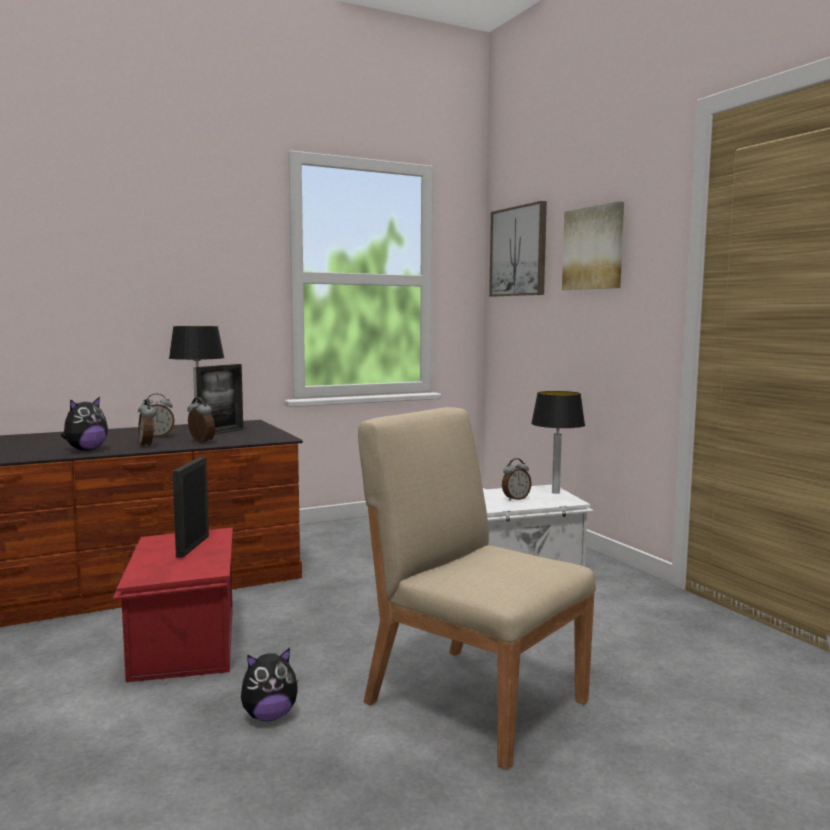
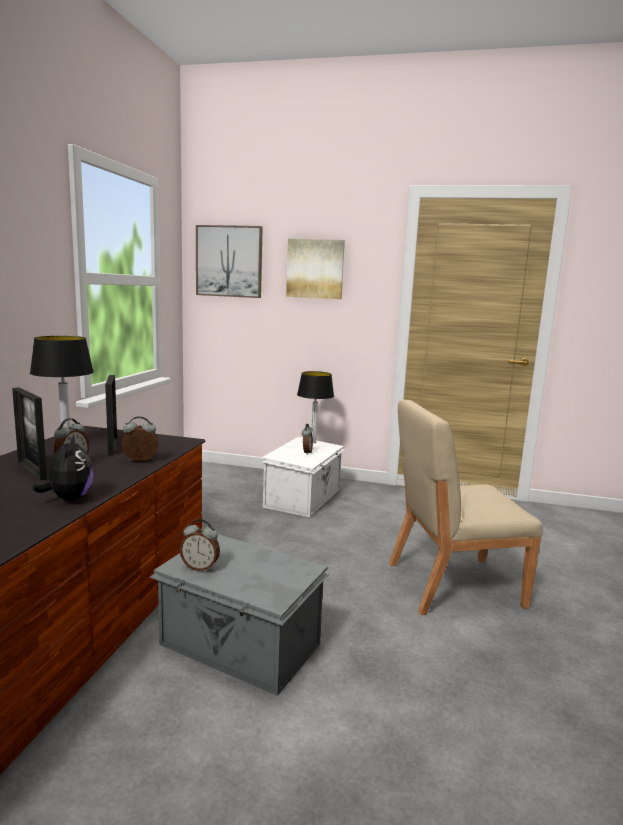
camera: 50 degrees left, 5 degrees up
(147, 445) = (107, 476): alarm clock -> alarm clock (200, 567)
(182, 642) = (240, 646): red storage box -> grey storage box
(193, 546) = (234, 558): picture frame -> picture frame (32, 471)
(269, 716) = (403, 652): plush toy -> none

